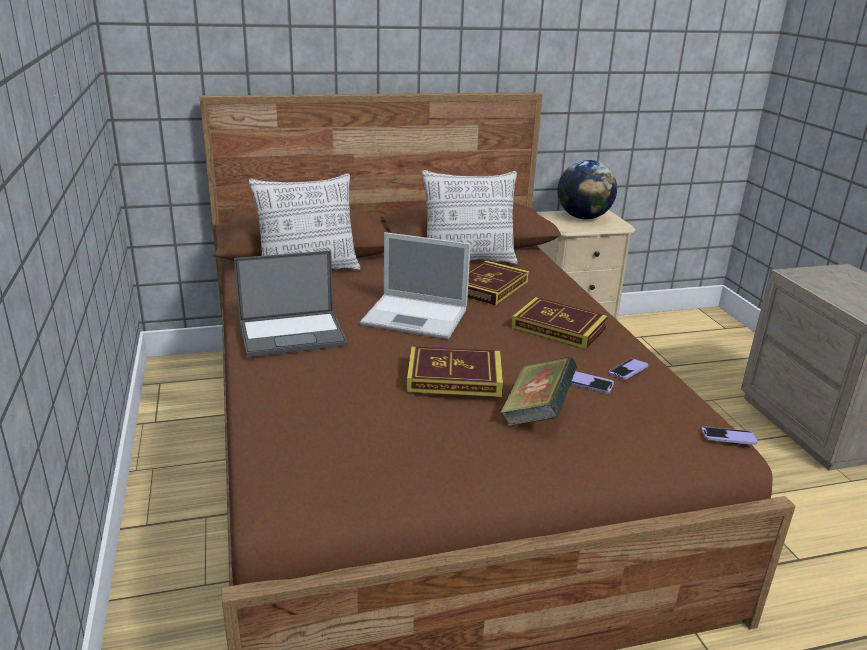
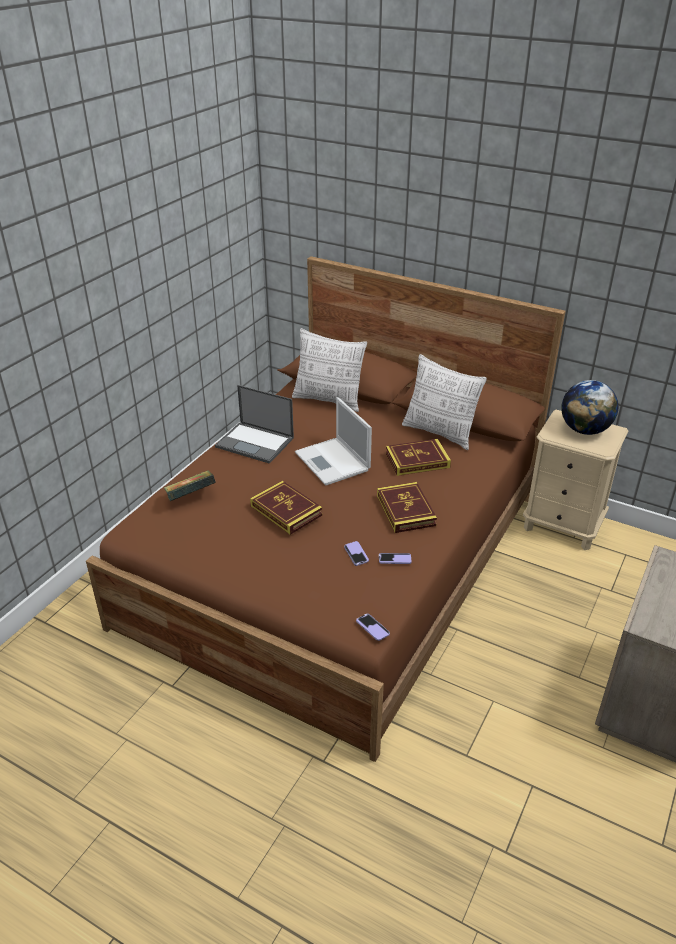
camera: 45 degrees right, 10 degrees up
(536, 413) = (296, 554): book -> book (191, 498)

